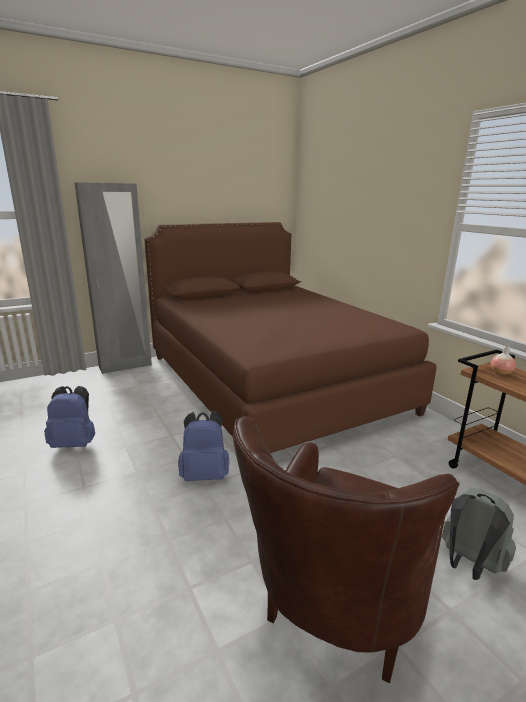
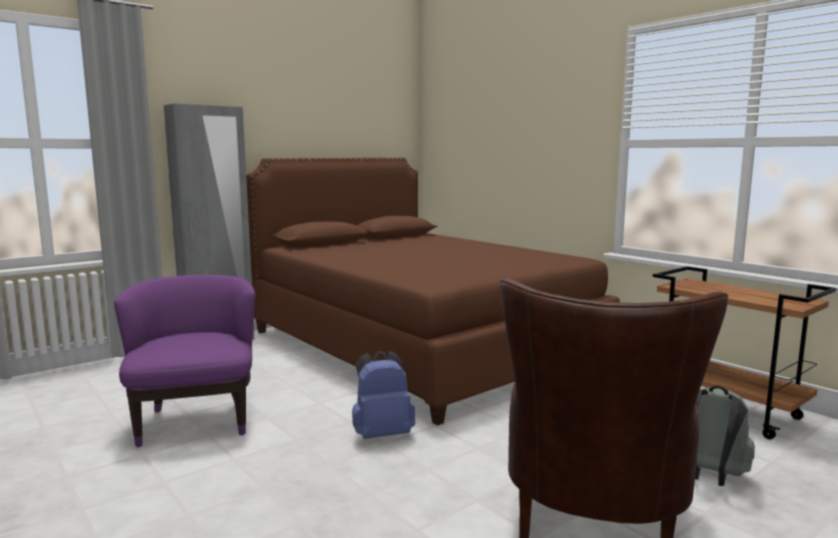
camera: 10 degrees left, 10 degrees down
(74, 443) = (195, 421): blue backpack -> purple armchair
(501, 373) = (698, 285): vase -> none

